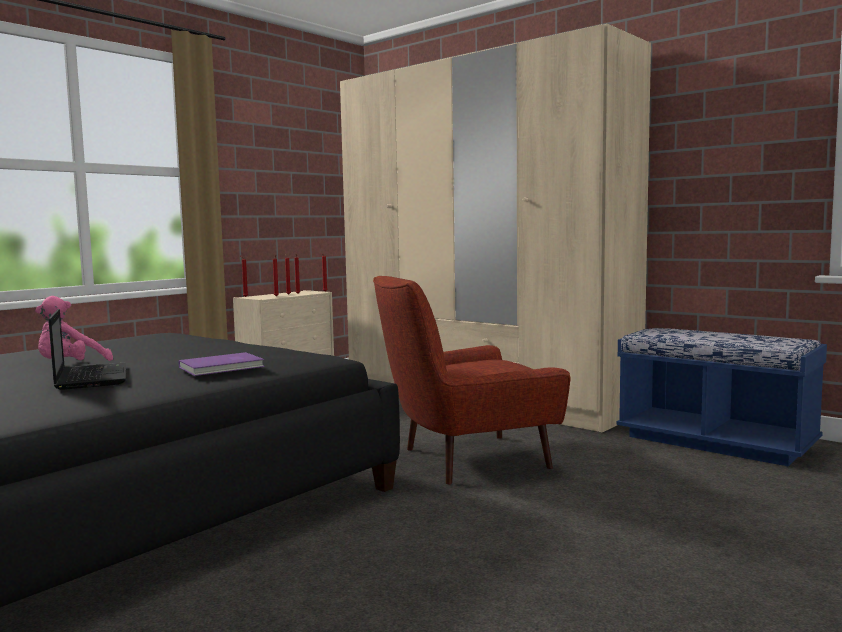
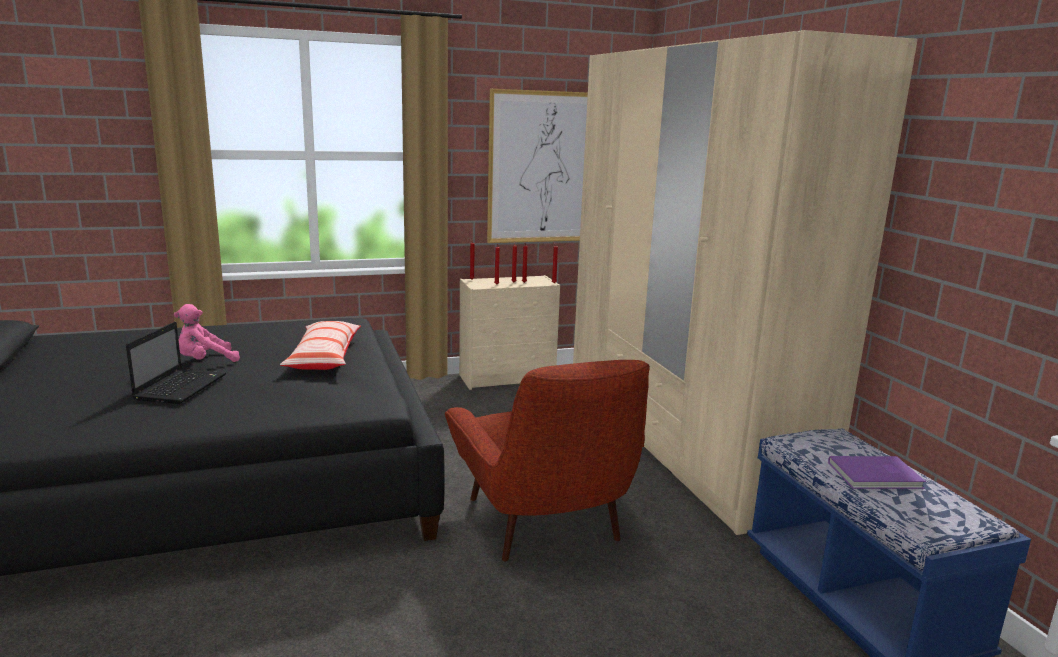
camera: 30 degrees right, 10 degrees up
(200, 348) = (324, 357): none -> pillow
(223, 367) = (273, 400): purple book -> purple book (876, 476)
(295, 187) = (544, 168): none -> picture
(466, 459) = (546, 524): red armchair -> red armchair turned 120 degrees counterclockwise

